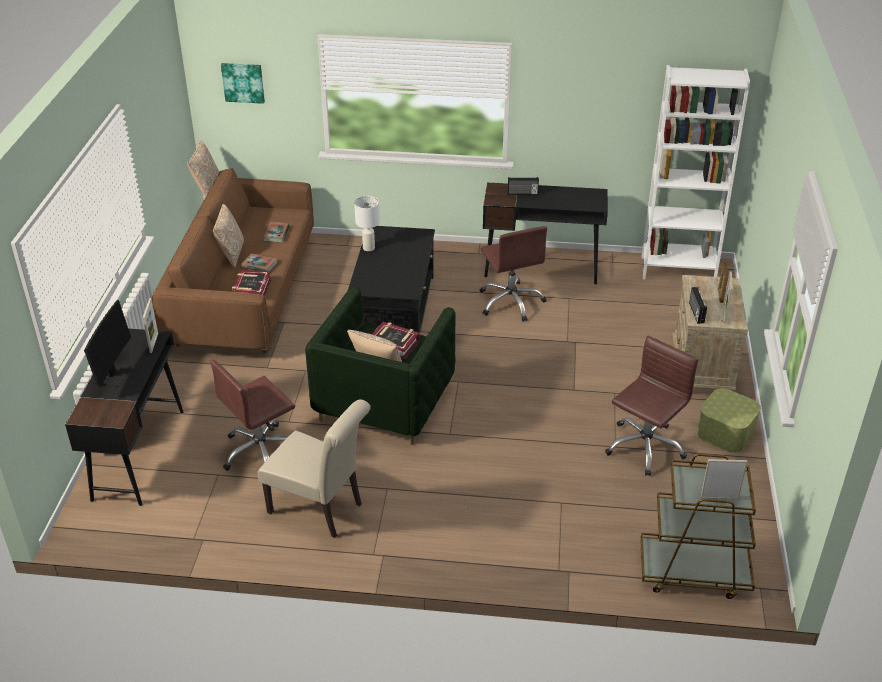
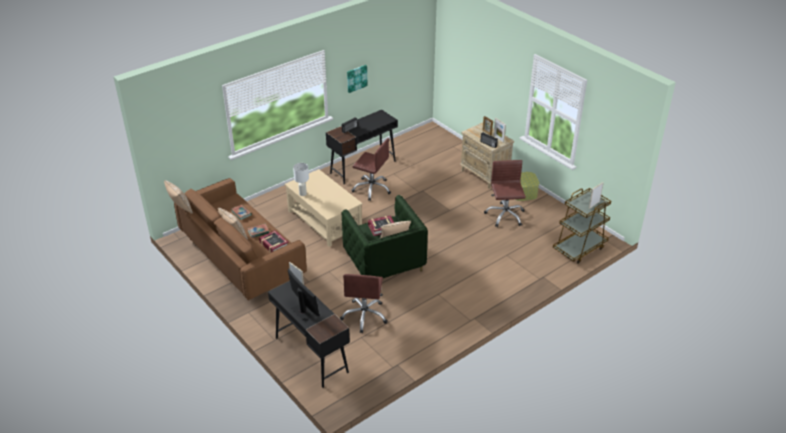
camera: 45 degrees left, 0 degrees up
(243, 82) = (181, 132): picture -> picture (356, 78)
(320, 509) = (425, 319): beige chair -> none
(394, 307) = (324, 220): black coffee table -> beige coffee table
(678, 269) = (418, 137): white bookcase -> none

